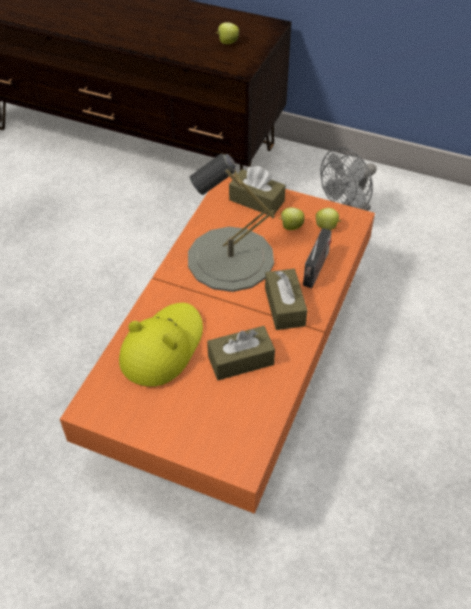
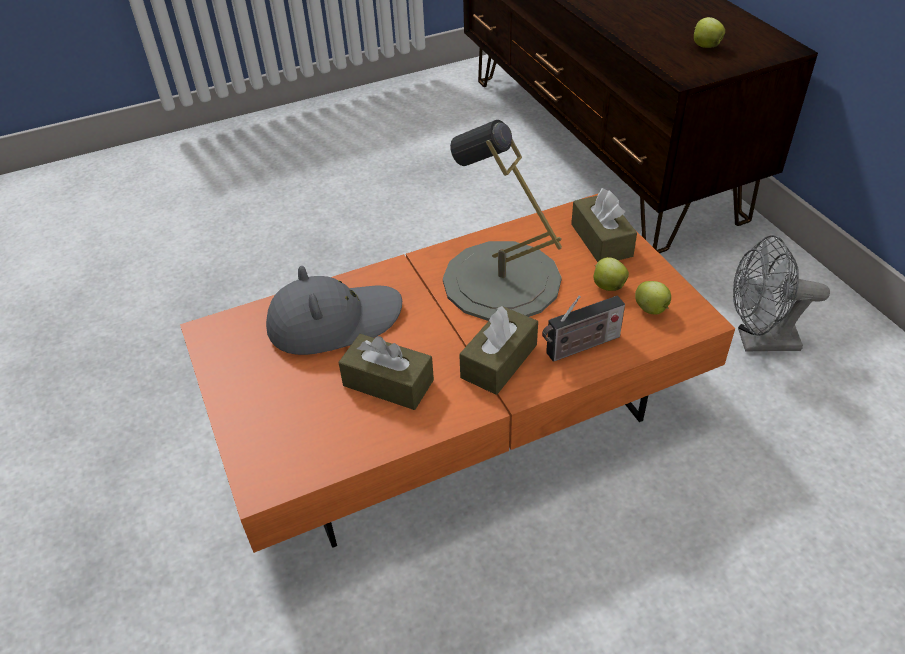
camera: 45 degrees right, 5 degrees down
(162, 347) = (334, 321): yellow hat -> grey hat

